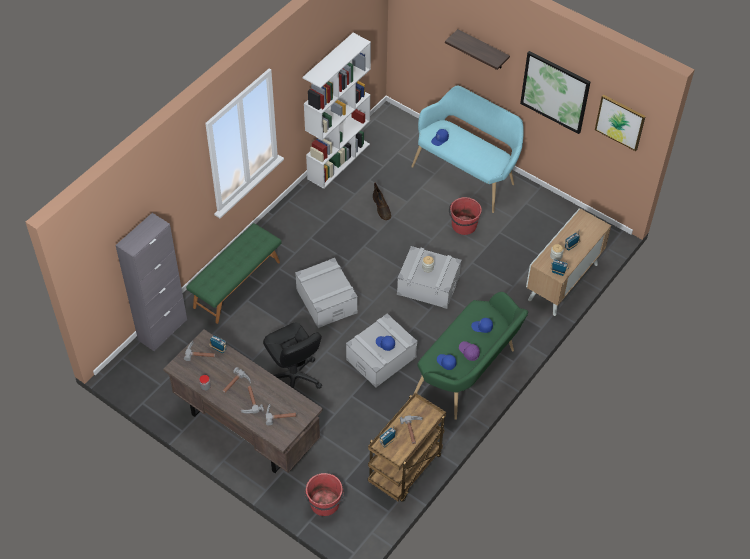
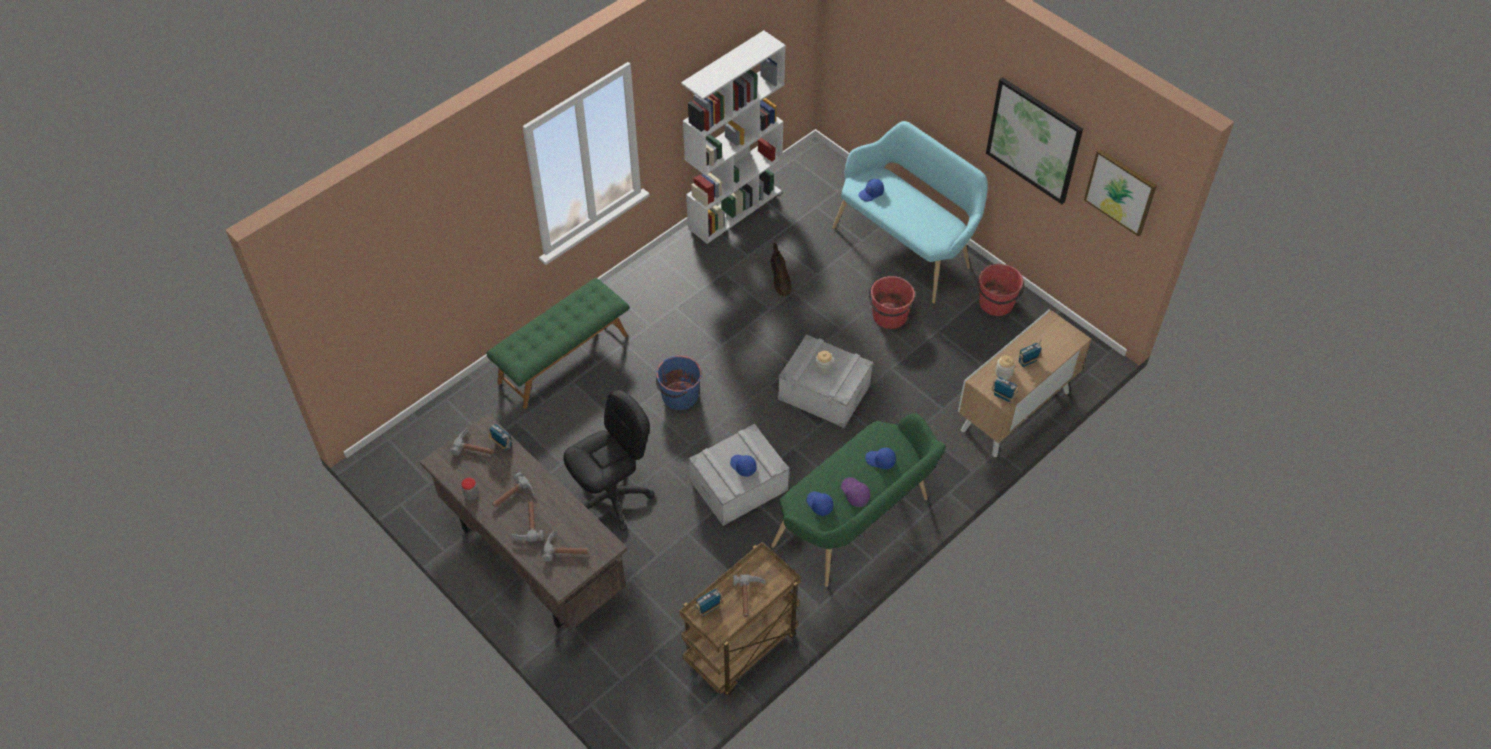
camera: 10 degrees right, 0 degrees up
(162, 330) = (450, 408): grey cabinet -> none
(293, 378) = (612, 497): black office chair -> black office chair turned 105 degrees counterclockwise
(324, 504) = (618, 682): red bucket -> red bucket (996, 303)
(326, 301) = (679, 396): grey storage box -> blue bucket
(482, 50) = (940, 72): shelf -> none

